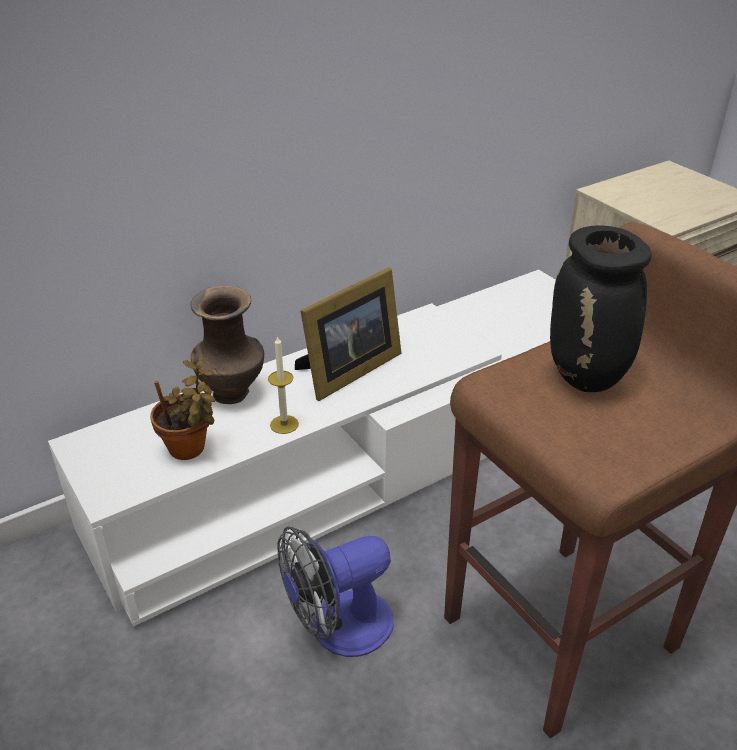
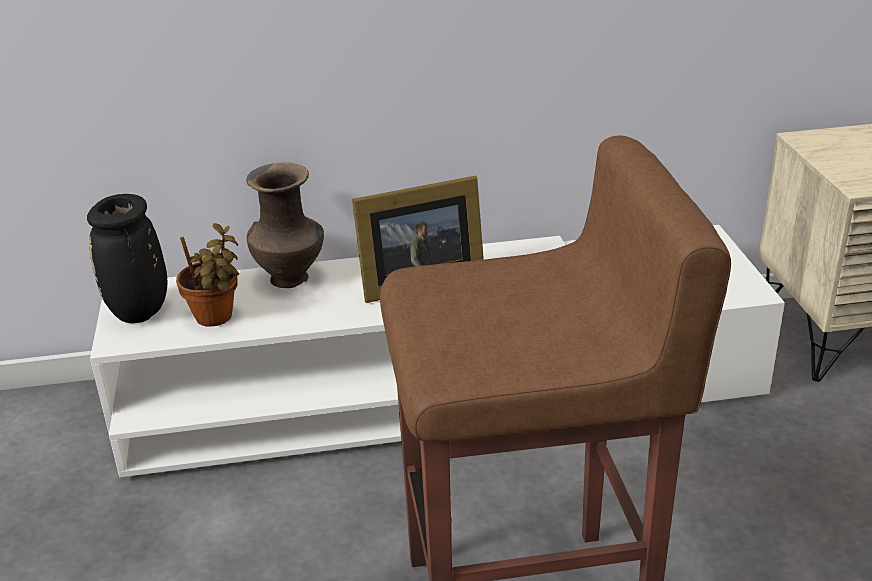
camera: 25 degrees right, 5 degrees down
(284, 424) = (317, 316): candle -> none
(338, 629) = (299, 538): fan -> none
(587, 378) = (518, 293): black vase -> black vase (140, 313)

